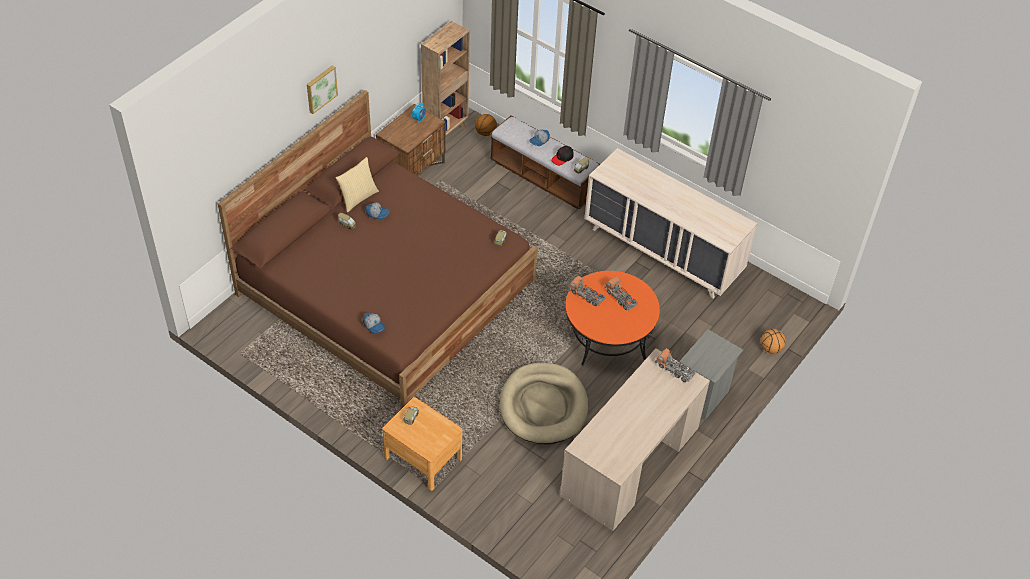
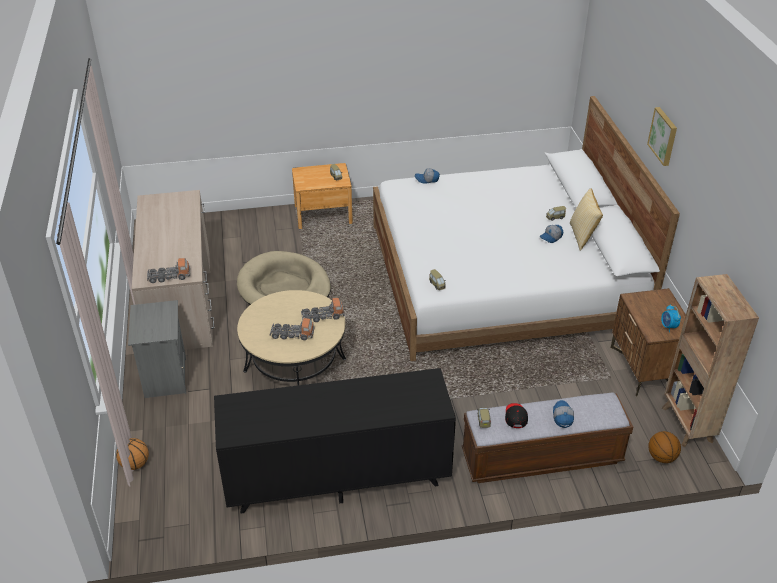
camera: 135 degrees right, 10 degrees down
(386, 287) = (503, 276): brown bed -> white bed
(608, 337) = (295, 365): orange coffee table -> beige coffee table
(663, 252) = (336, 477): beige dresser -> black dresser

